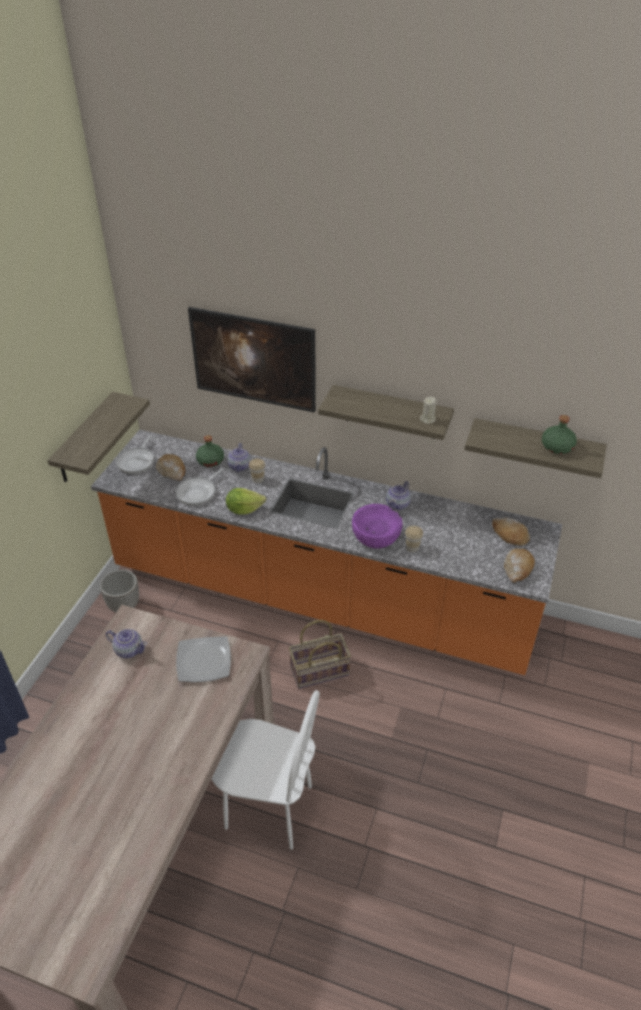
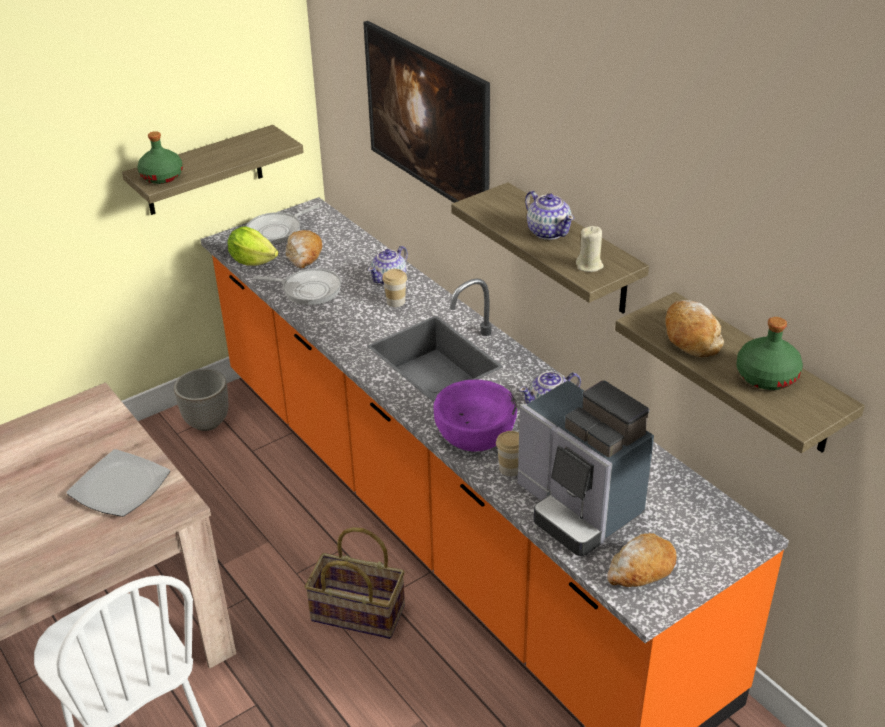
camera: 35 degrees right, 5 degrees down
(129, 650) = (59, 434): teapot -> teapot (548, 231)
(198, 492) = (308, 290): frying pan -> frying pan turned 150 degrees counterclockwise
(210, 461) = (361, 260): green bottle -> green bottle (162, 176)
(244, 509) = (340, 330): lettuce -> lettuce (252, 260)
(462, 552) = (578, 507): none -> coffee machine
(509, 535) = (678, 517): bread -> bread (690, 337)

